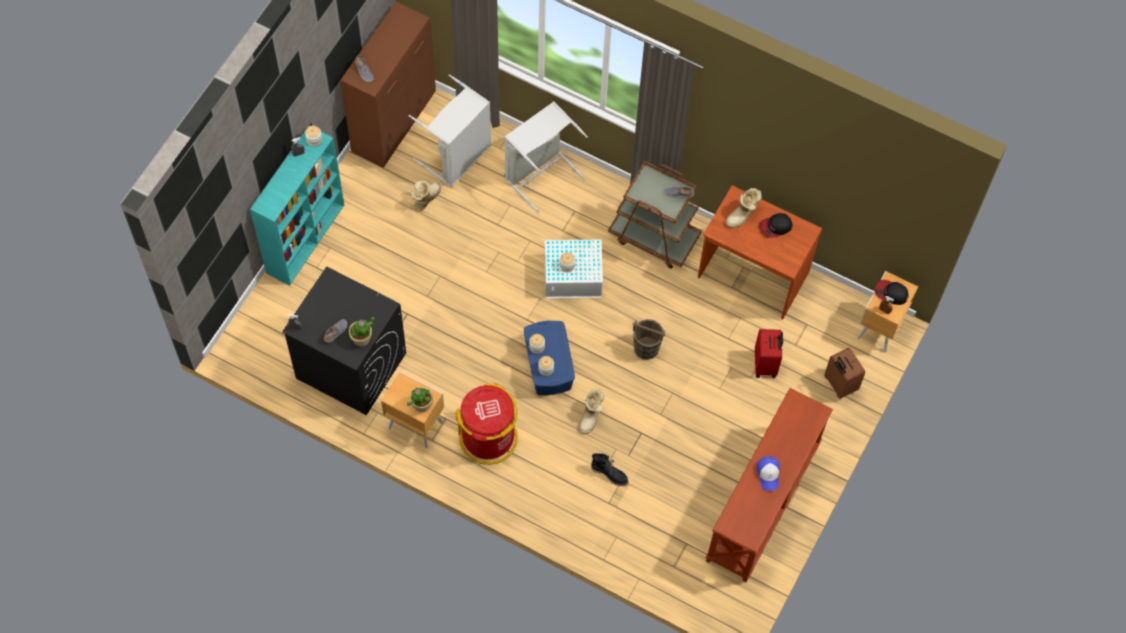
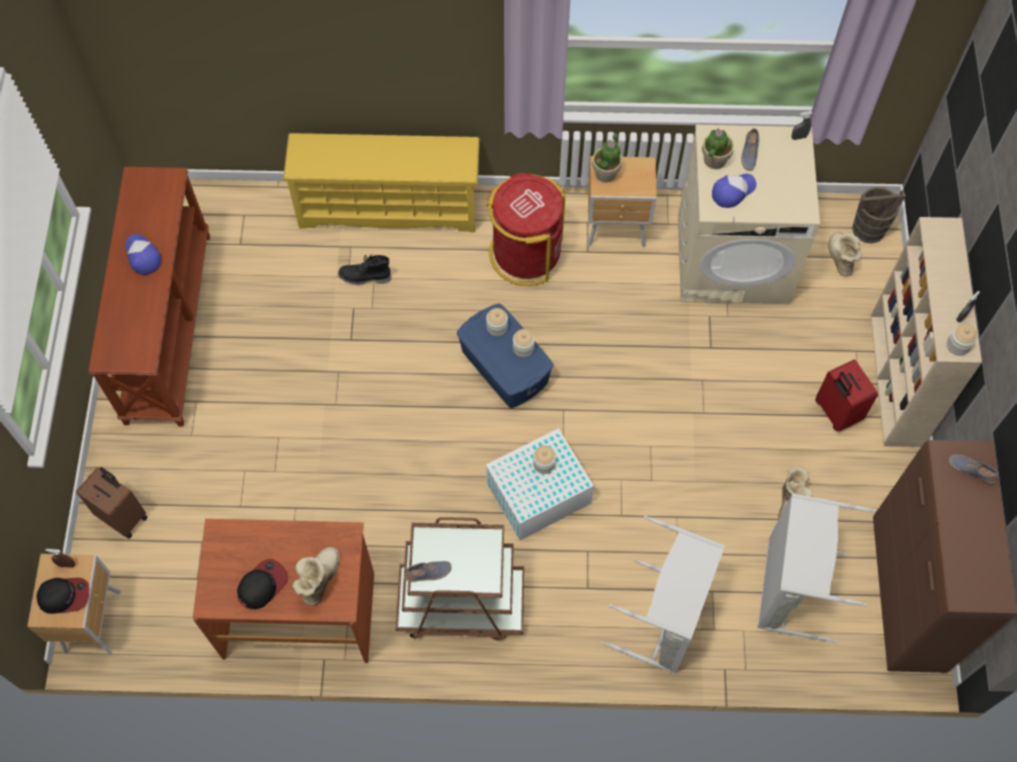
camera: 155 degrees right, 0 degrees up
(306, 237) = (896, 381): turquoise bookcase -> beige bookcase
(350, 365) = (733, 258): black washing machine -> beige washing machine
(365, 312) = (733, 191): none -> cap
(565, 521) = (389, 207): none -> yellow shoe rack
(591, 417) = (420, 330): boot -> boot (839, 258)
(646, 348) = (395, 445): brown bucket -> brown bucket (868, 229)
(766, 364) = (231, 496): red suitcase -> red suitcase (836, 412)

